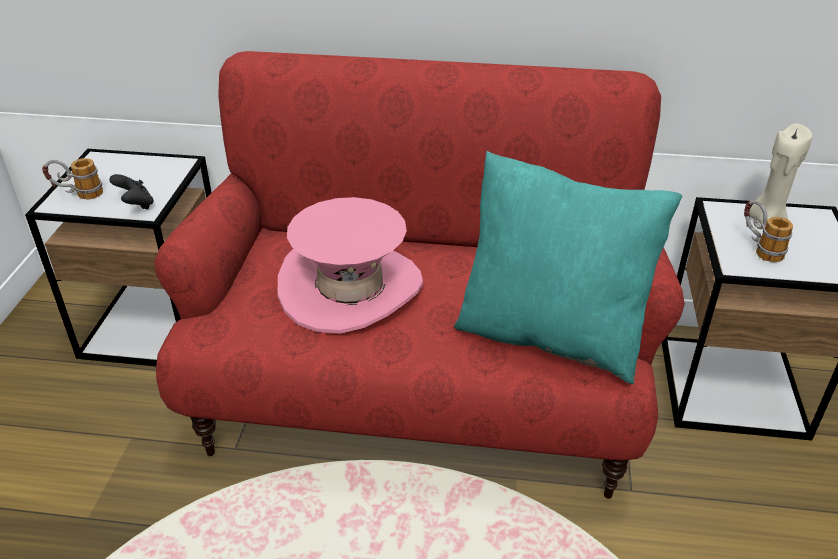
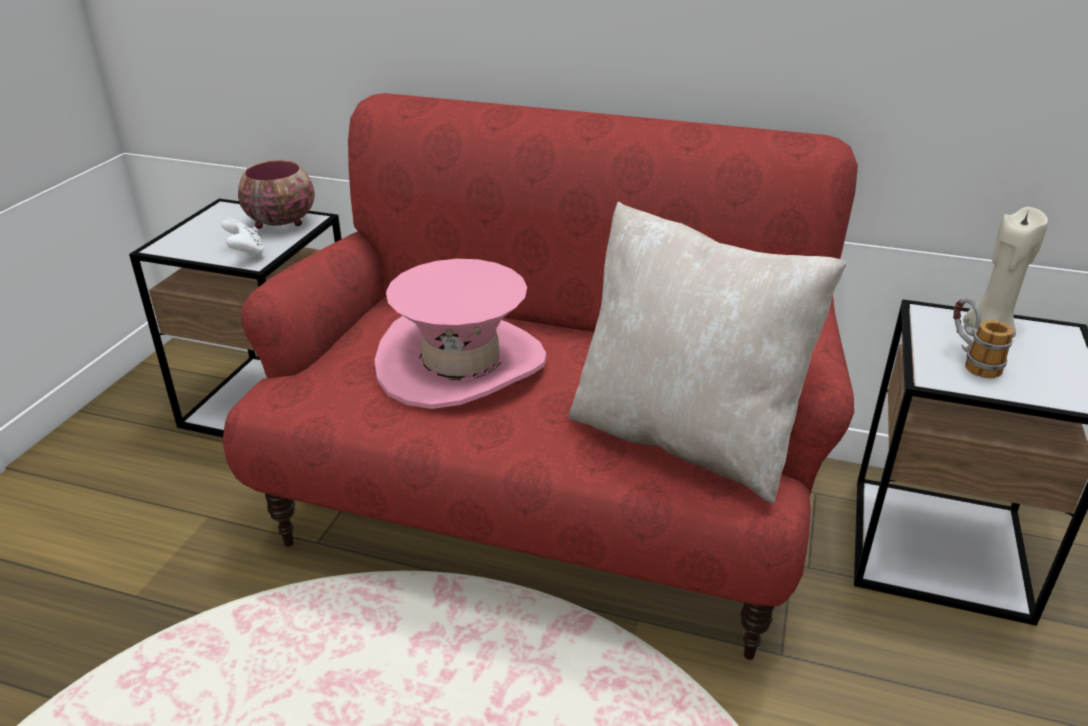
camera: 10 degrees right, 5 degrees down
(78, 195) = (190, 240): mug -> none
(136, 205) = (246, 254): black game controller -> white game controller
(155, 169) = (280, 222): none -> bowl
(551, 334) = (685, 437): turquoise pillow -> beige pillow

